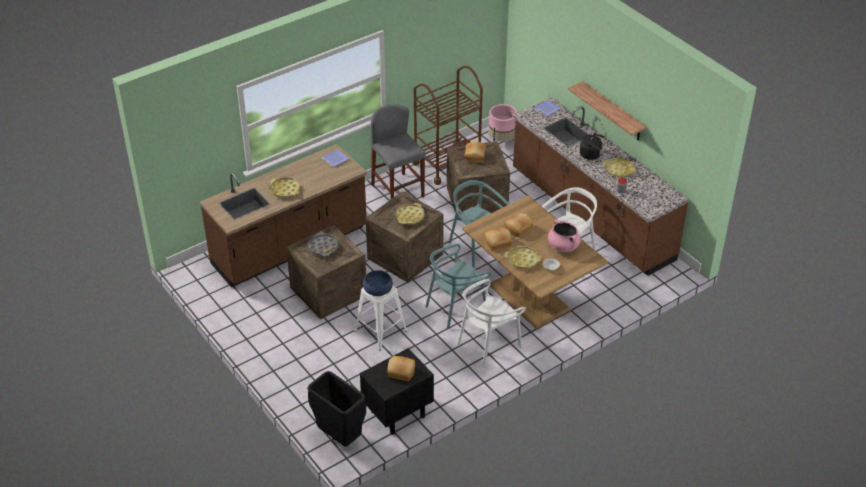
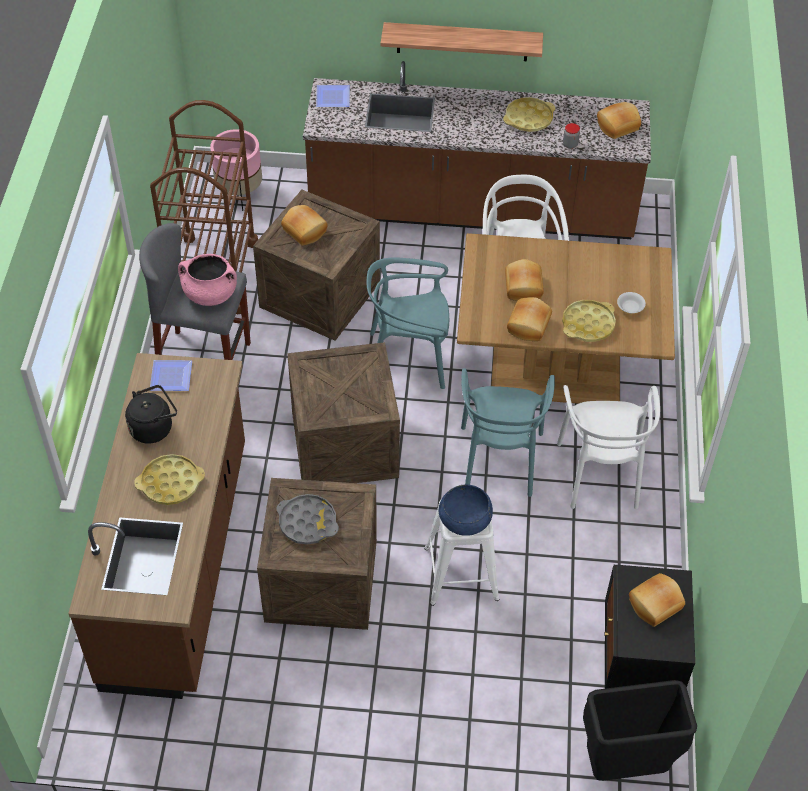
camera: 50 degrees left, 10 degrees up
(410, 216) = (350, 381): yellow tray -> none
(563, 246) = (602, 269): pink cooking pot -> pink cooking pot (210, 294)
(592, 155) = (472, 121): black kettle -> black kettle (153, 427)
(656, 198) = (617, 125): none -> bread

